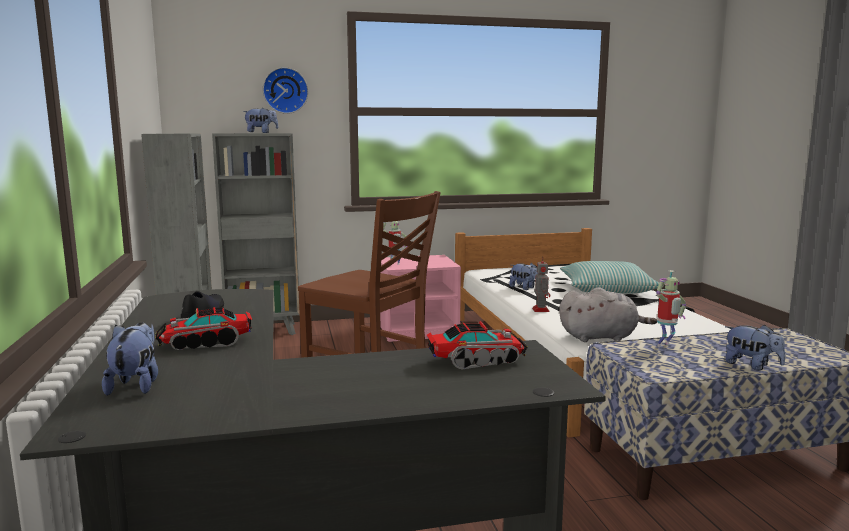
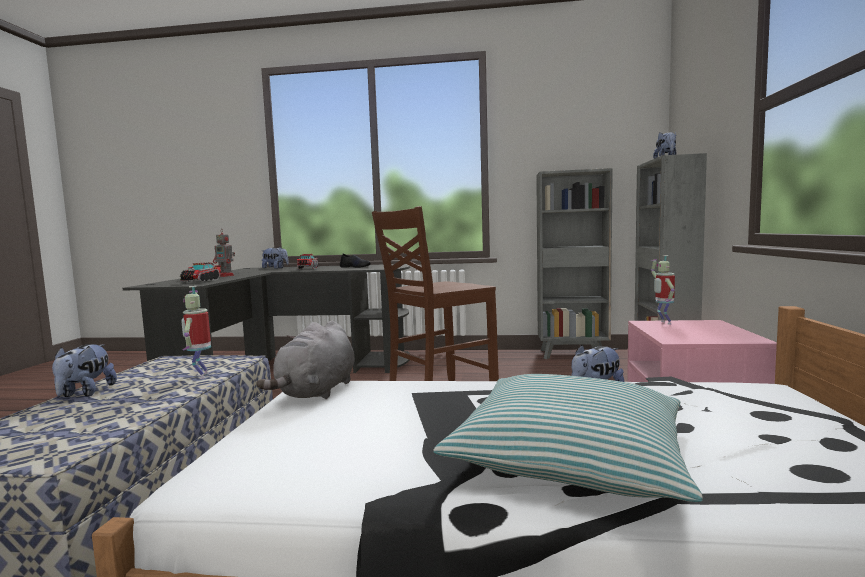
camera: 110 degrees right, 5 degrees down
(285, 90) = (716, 102): wall clock -> none
(540, 309) = (458, 383): toy robot -> toy robot (226, 276)
(751, 365) = (85, 393): plush toy -> plush toy turned 60 degrees counterclockwise

